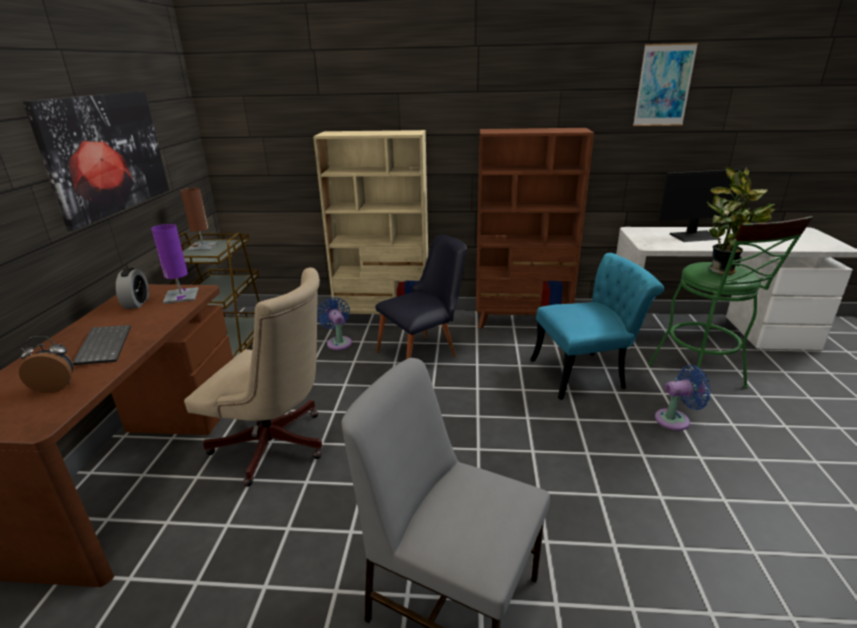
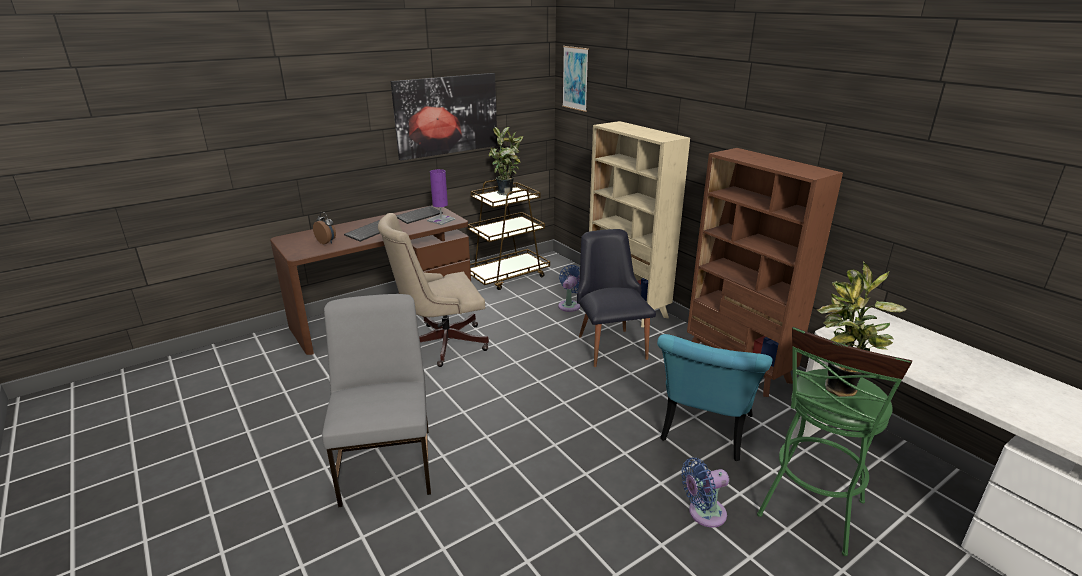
camera: 50 degrees right, 0 degrees up
(137, 303) = (419, 215): alarm clock -> keyboard
(203, 247) = (507, 193): brown table lamp -> potted plant
(277, 447) = (440, 344): beige office chair -> beige office chair turned 90 degrees clockwise
(423, 353) = (610, 343): black chair -> black chair turned 120 degrees counterclockwise
(586, 373) = (703, 434): turquoise chair -> turquoise chair turned 75 degrees clockwise
(663, 85) = (952, 142): picture -> picture (575, 78)
(675, 419) = (703, 513): blue fan -> blue fan turned 120 degrees clockwise
(695, 236) = (929, 352): monitor -> none

